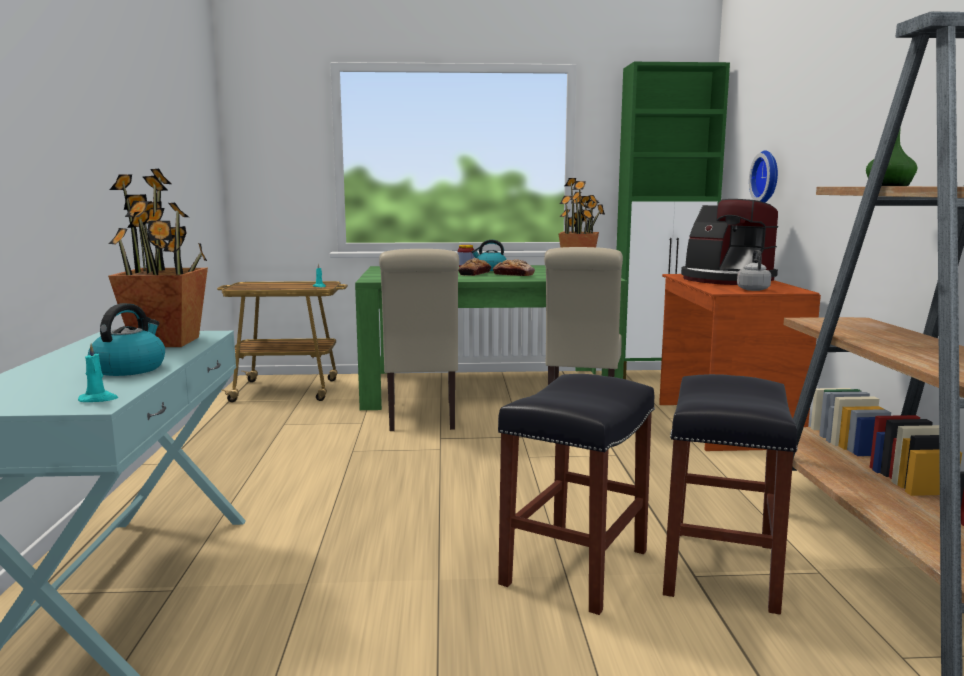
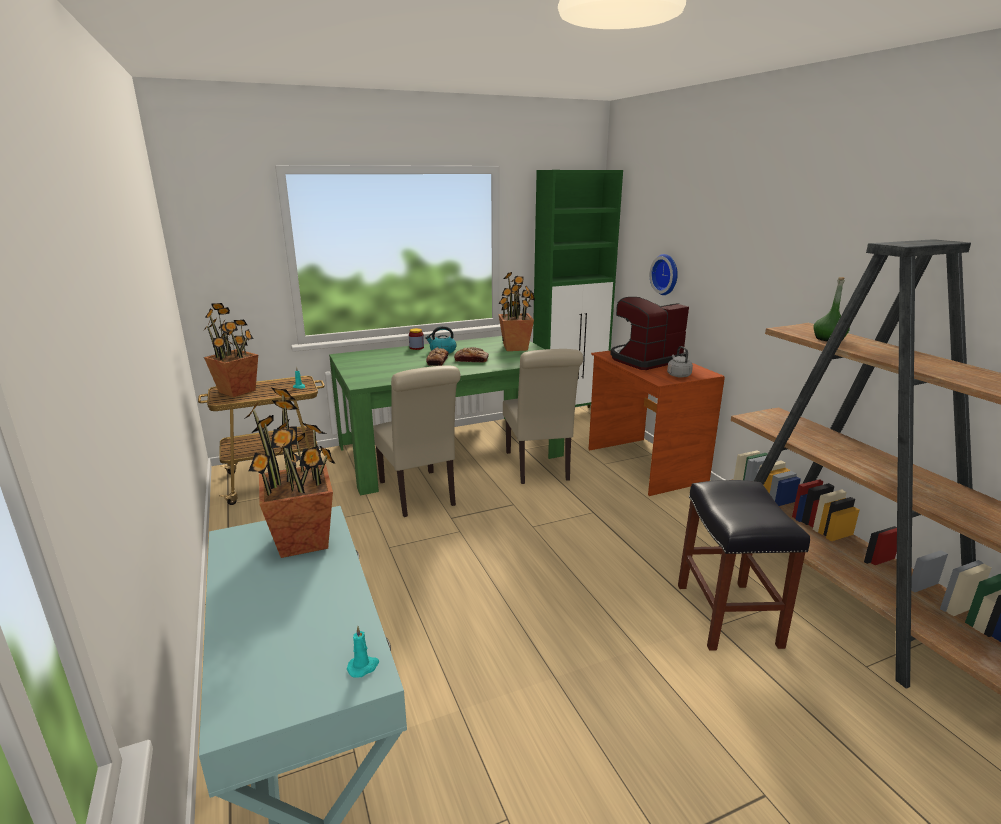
camera: 20 degrees left, 10 degrees up
(130, 368) = (326, 601): kettle -> none
(259, 285) = (238, 391): none -> potted plant
(575, 568) = (640, 639): black stool -> none
(725, 280) = (645, 360): coffee machine -> coffee machine turned 120 degrees clockwise

